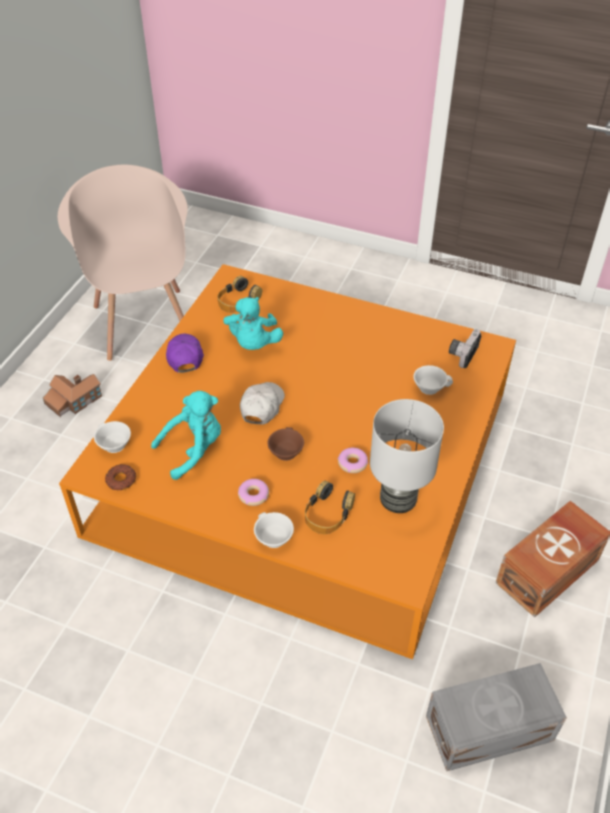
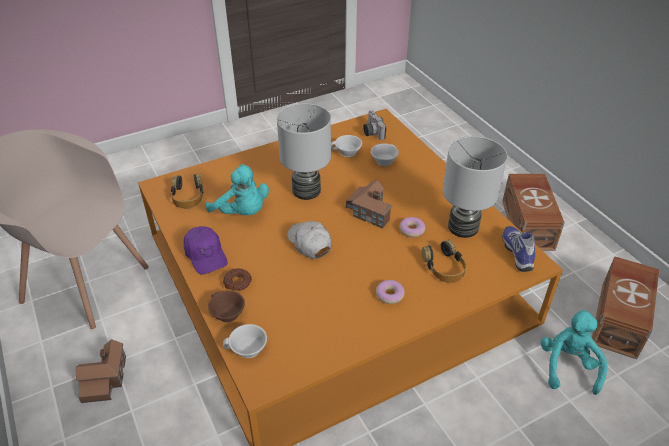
camera: 50 degrees left, 5 degrees down
(121, 480) = (292, 365): donut -> donut (237, 282)
(184, 356) = (206, 255): purple cap -> purple cap turned 150 degrees counterclockwise
(193, 449) = (309, 303): turquoise plush toy -> turquoise plush toy (568, 366)
(272, 538) = (439, 307): white cup -> white cup (347, 153)
(284, 451) = (365, 255): brown cup -> brown cup (226, 314)
(325, 363) = (306, 190): none -> grey table lamp
(346, 419) = (369, 211): none -> toy house
(407, 560) = (518, 253): none -> shoe
(491, 729) = (620, 319): grey storage box -> brown storage box

